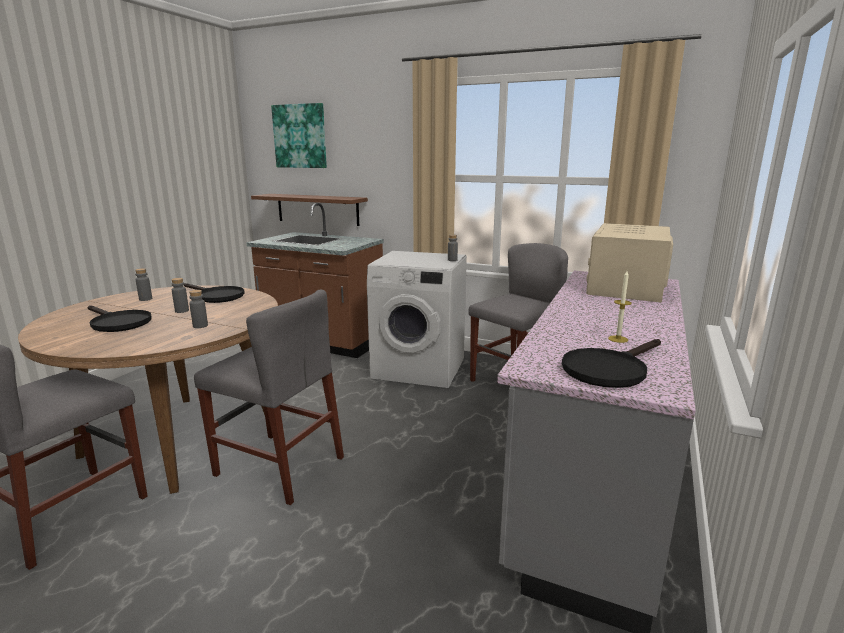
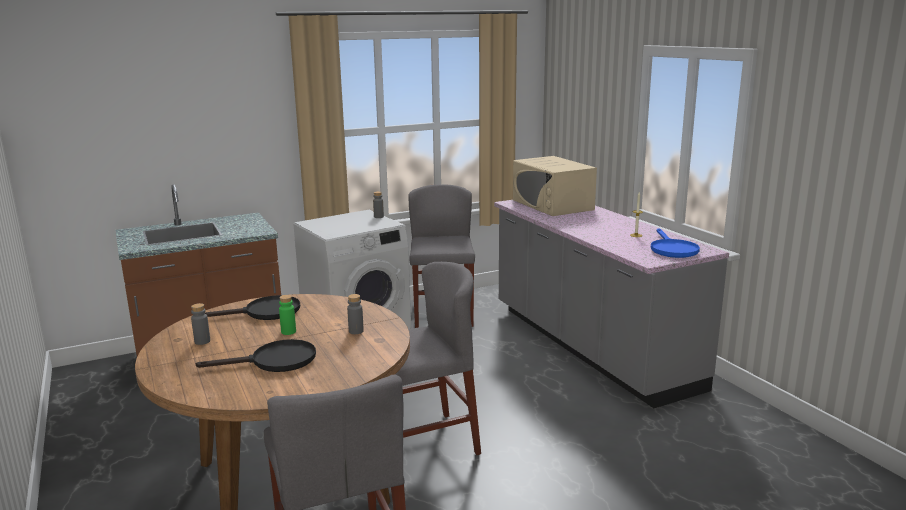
camera: 50 degrees left, 0 degrees up
(182, 311) = (288, 332): grey bottle -> green bottle
(300, 136) = (115, 101): picture -> none
(317, 209) = (151, 193): brown shelf -> none
(609, 369) = (671, 249): black frying pan -> blue frying pan

